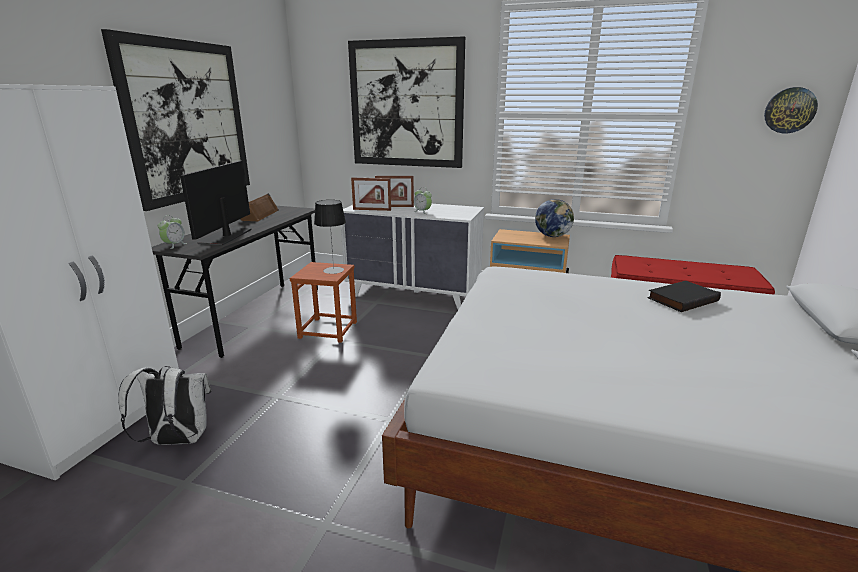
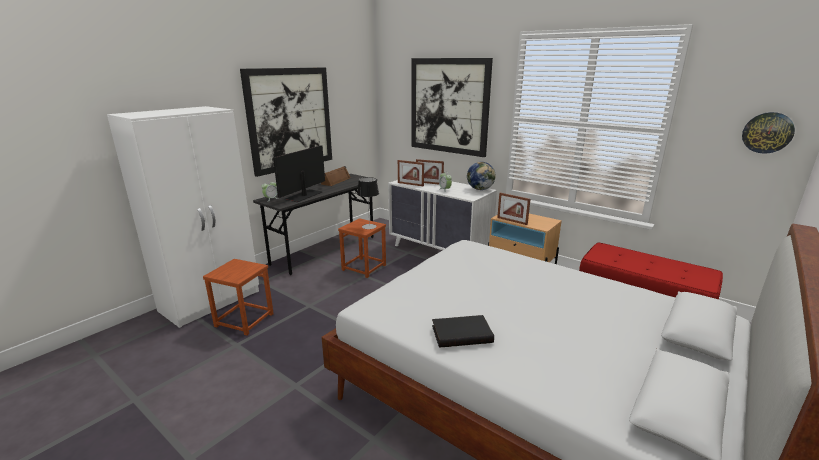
camera: 20 degrees right, 0 degrees up
(177, 441) = (244, 320): white backpack -> brown stool
(518, 241) = (512, 221): none -> picture frame
(552, 236) = (545, 220): globe -> globe (480, 189)
(681, 299) = (580, 287): black book -> black book (461, 333)

